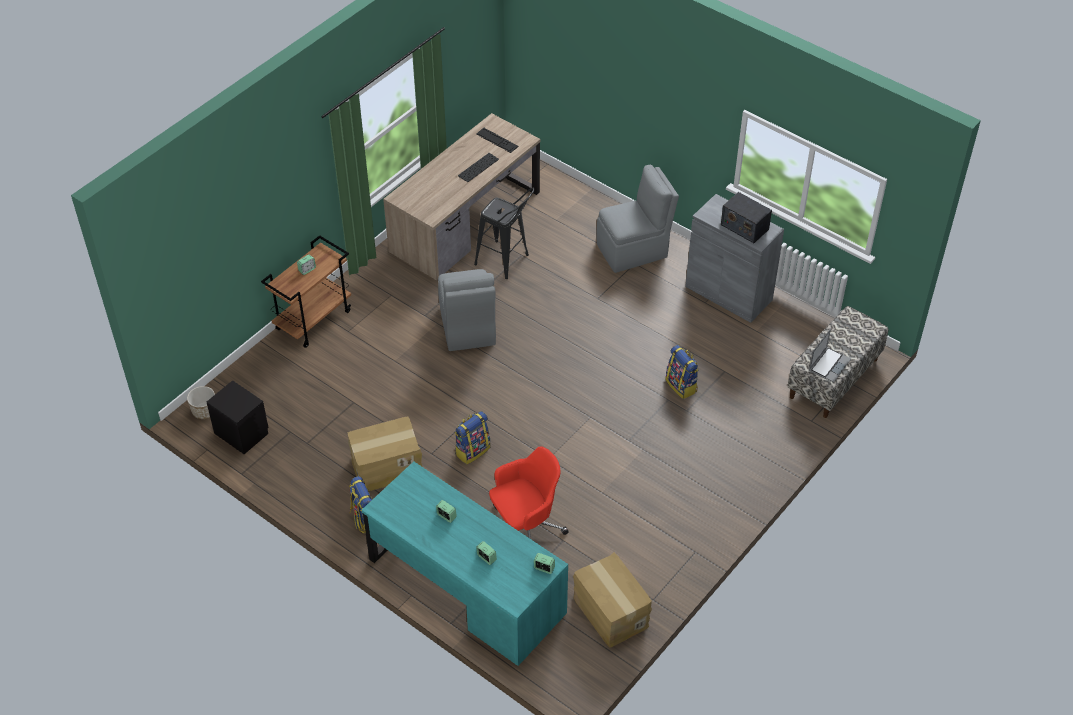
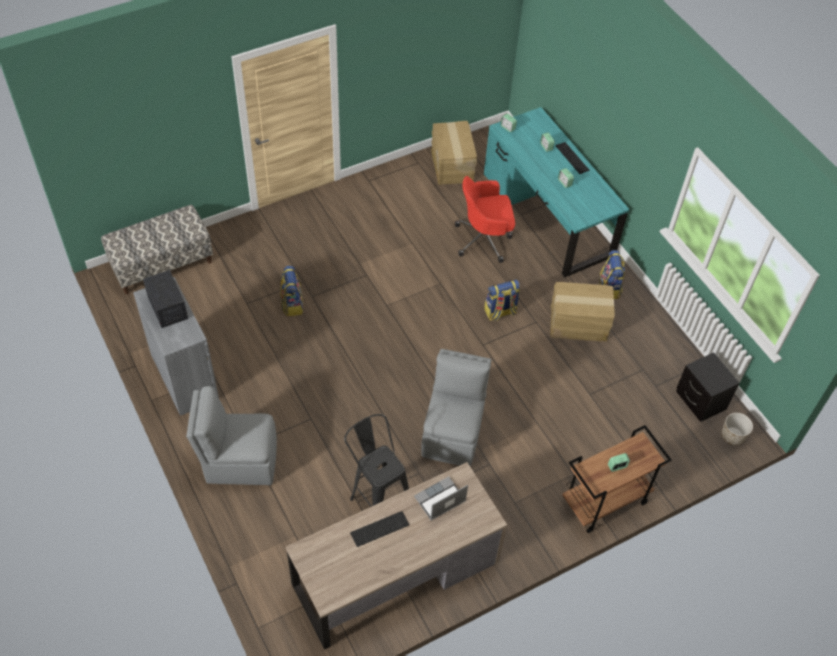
camera: 160 degrees left, 5 degrees up
(497, 140) = (337, 564): keyboard -> keyboard (572, 158)
(829, 365) = (179, 222): laptop -> laptop (439, 500)

